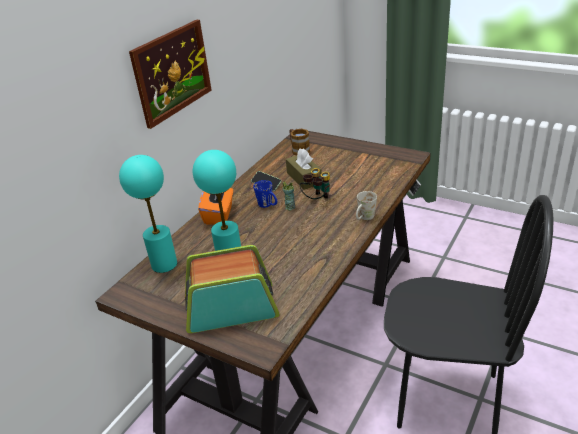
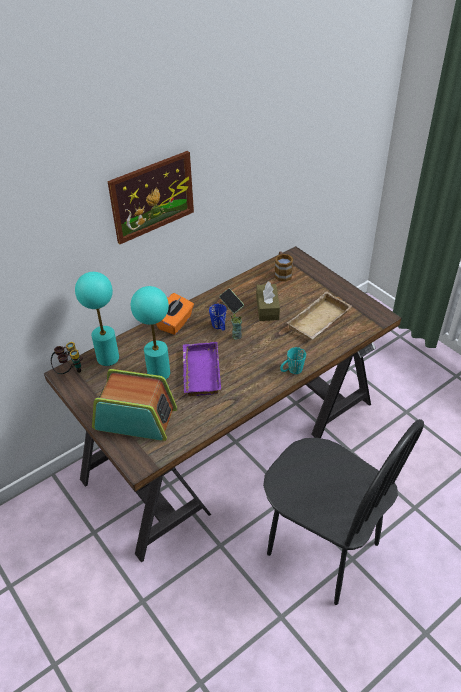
camera: 20 degrees right, 10 degrees up
(273, 246) = (199, 372): none -> purple tray
(316, 199) = (263, 336): binoculars -> binoculars (69, 370)
(361, 175) = (319, 322): none -> beige tray
(364, 218) = (291, 371): white mug -> turquoise mug

